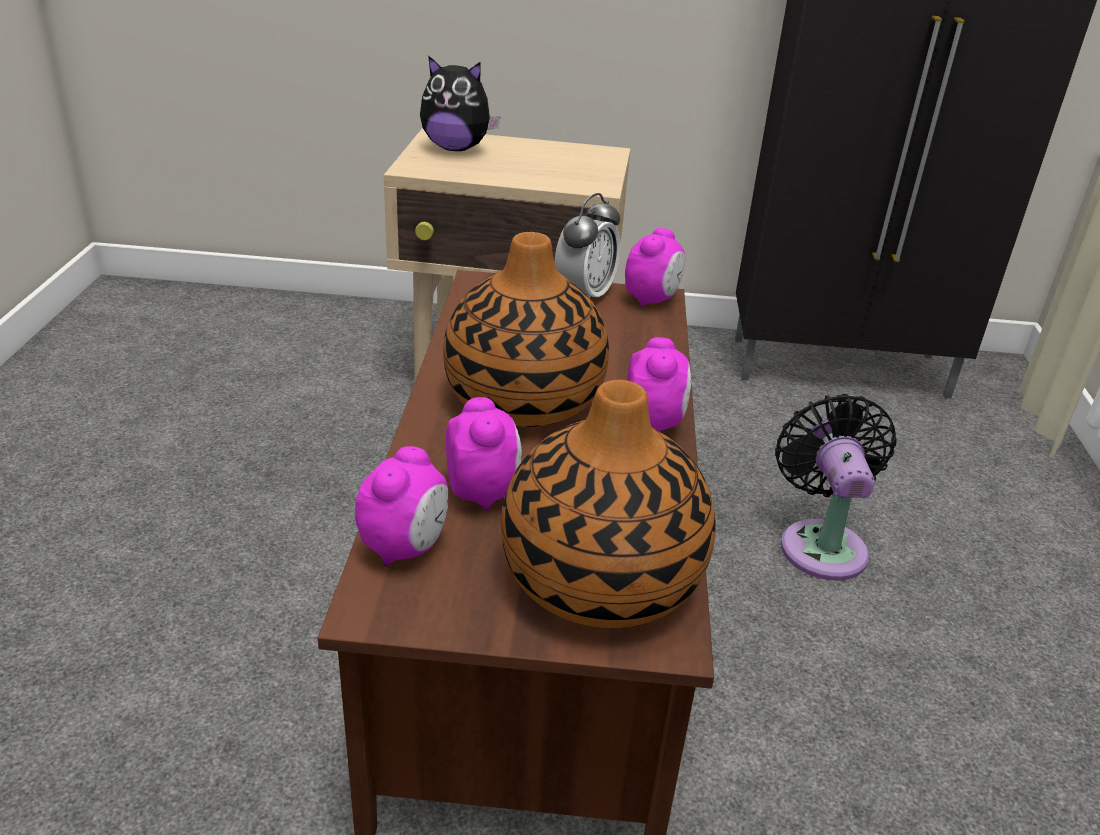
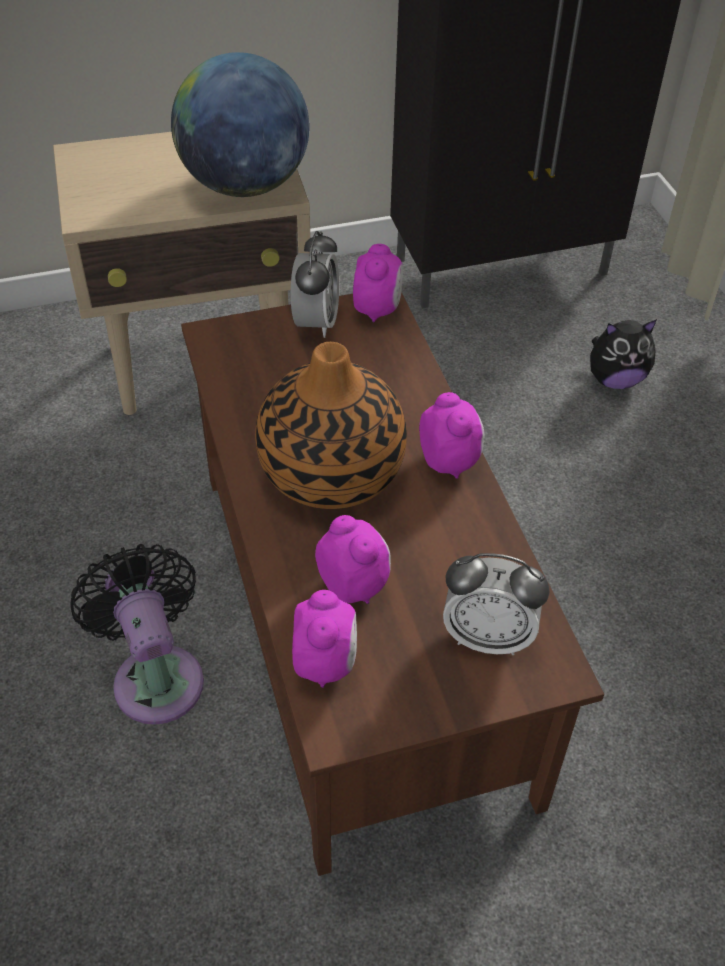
camera: 20 degrees left, 15 degrees up
(456, 148) = (110, 170): plush toy -> plush toy (615, 379)
(567, 177) = (244, 185): none -> globe
(602, 578) = (487, 636): vase -> alarm clock
(821, 543) = (555, 469): black fan -> black fan (156, 675)

